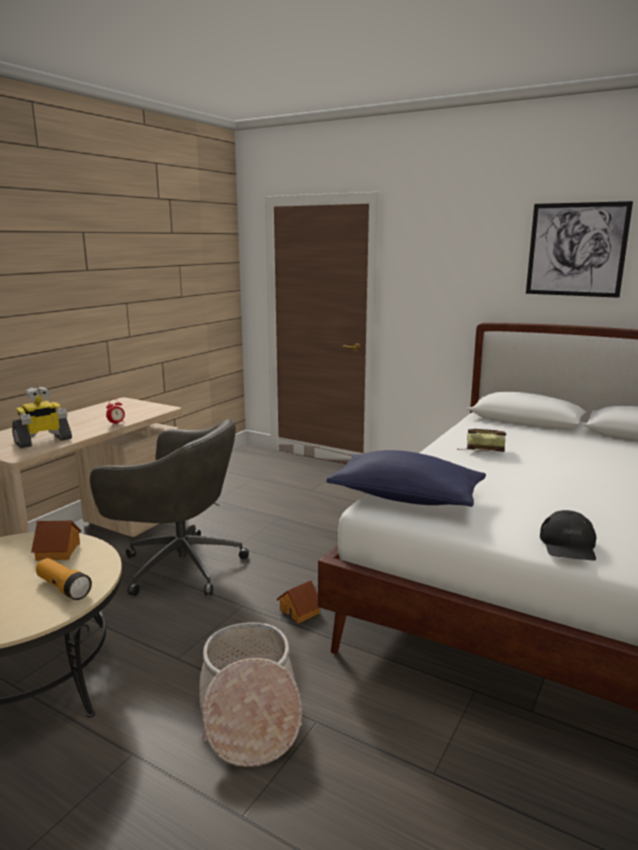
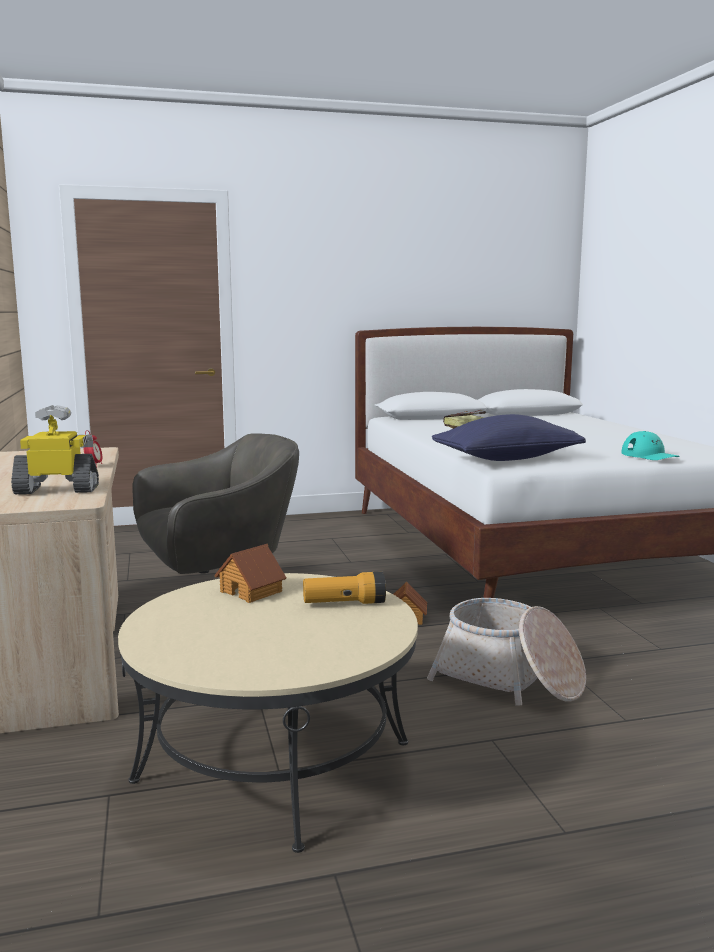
camera: 45 degrees left, 5 degrees down
(43, 441) = (58, 490): toy robot -> toy robot turned 105 degrees counterclockwise
(568, 545) = (649, 455): black cap -> turquoise cap
(576, 250) = (433, 257): picture -> none

